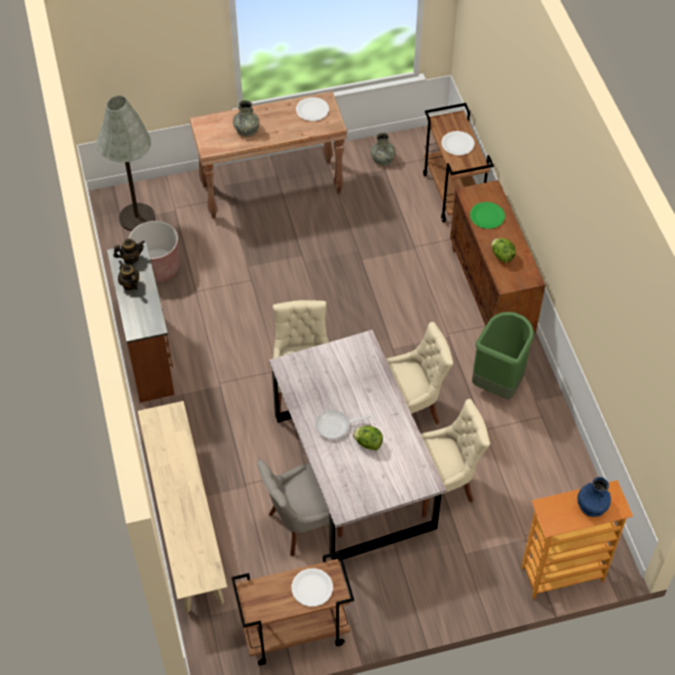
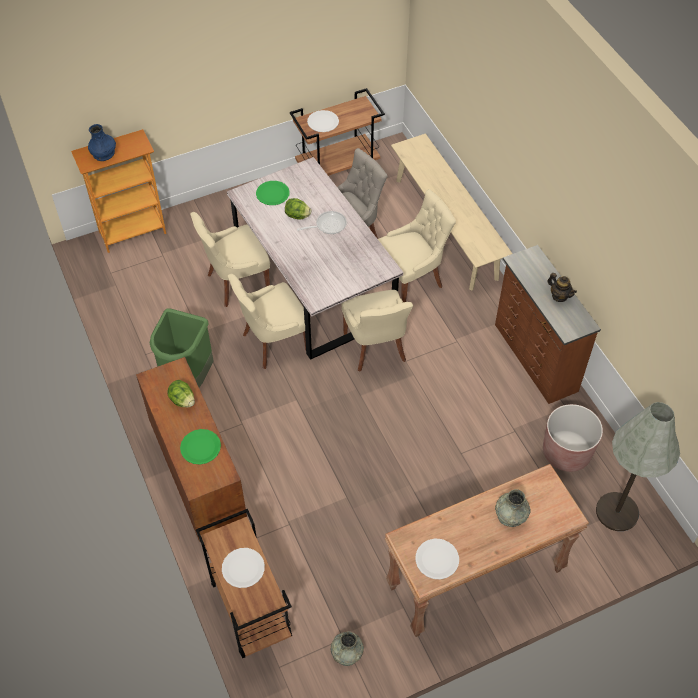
camera: 170 degrees right, 0 degrees up
(131, 258) = (571, 323): teapot -> none
(244, 460) = (411, 279): none -> beige chair
(392, 477) = (272, 194): none -> green plate

